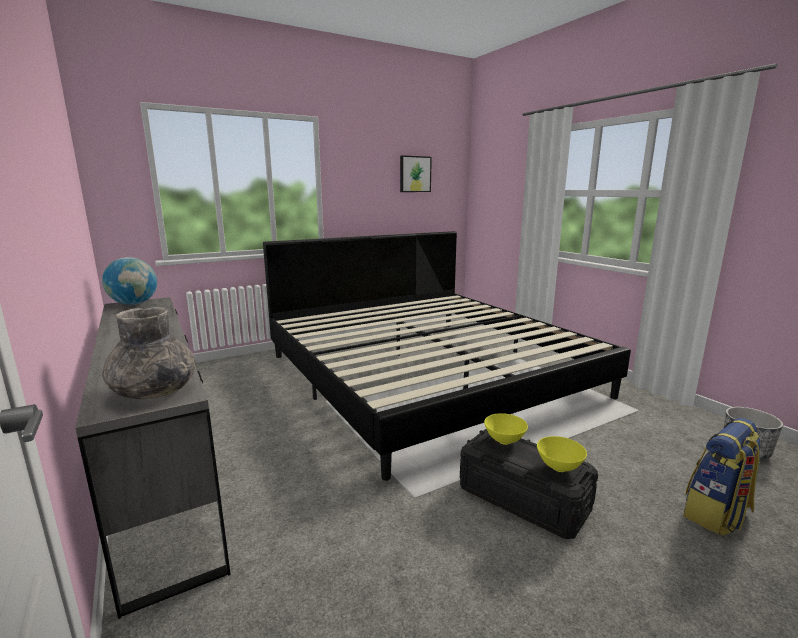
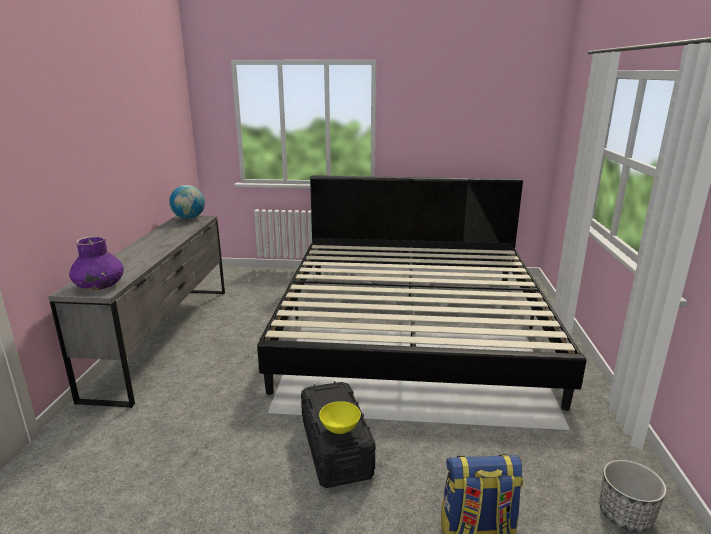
camera: 35 degrees right, 5 degrees up
(154, 392) = (99, 286): grey vase -> purple vase
(415, 174) = (483, 113): picture -> none
(504, 441) = (336, 395): yellow bowl -> none

